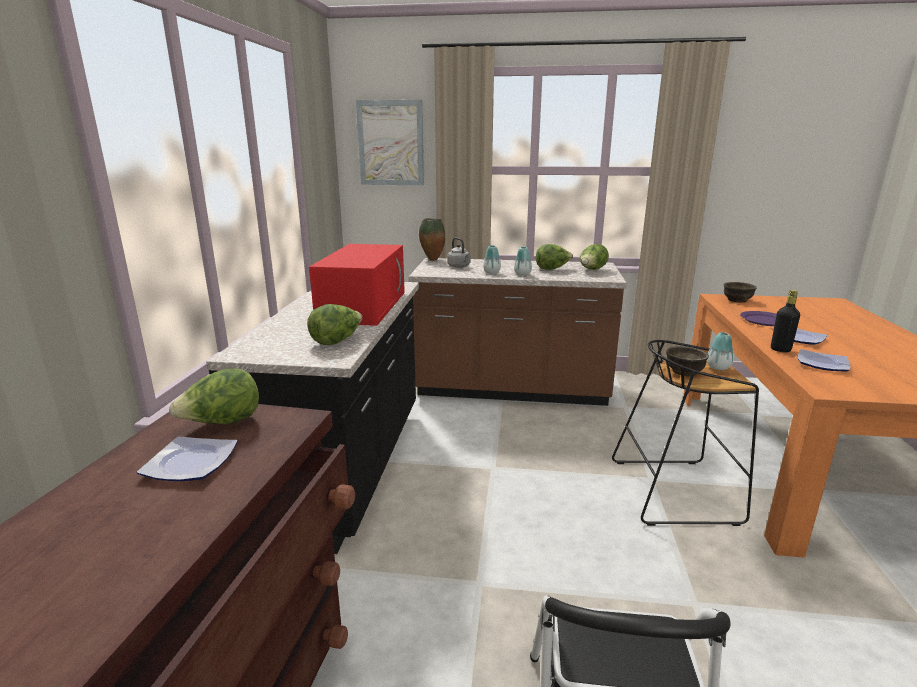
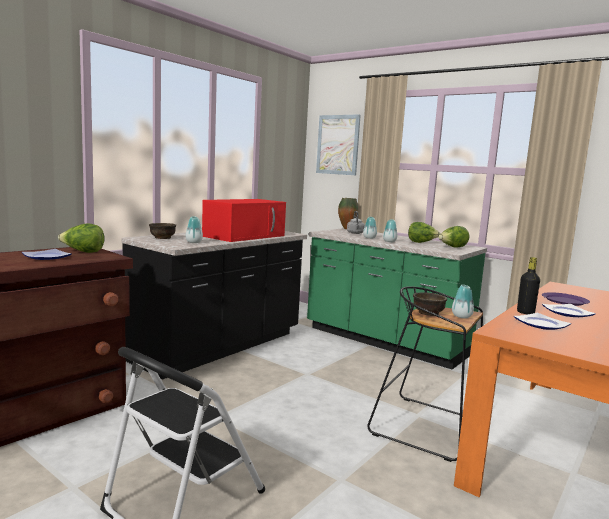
camera: 30 degrees right, 10 degrees down
(336, 341) = (194, 242): lettuce -> vase
(511, 390) = (385, 342): brown counter -> green counter
(737, 300) = (576, 289): brown bowl -> brown bowl (162, 238)

